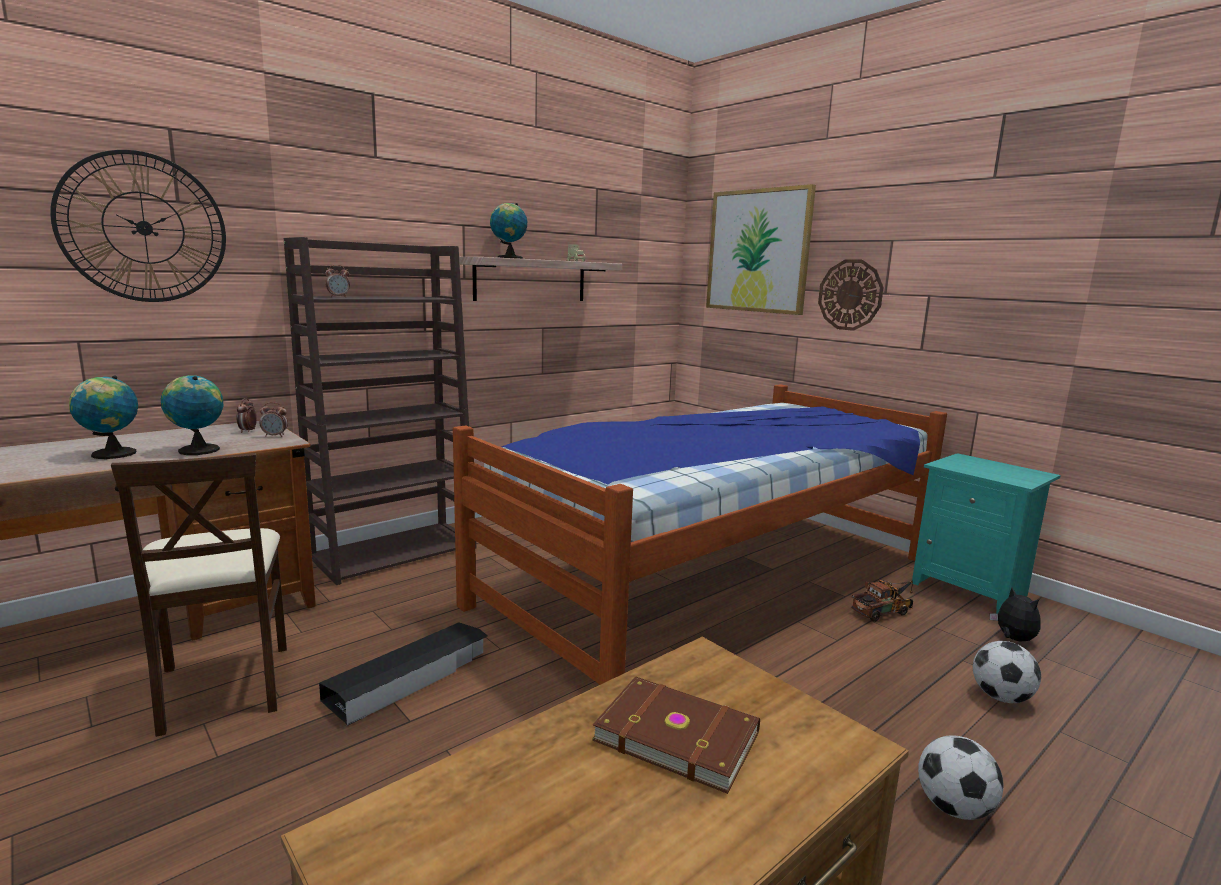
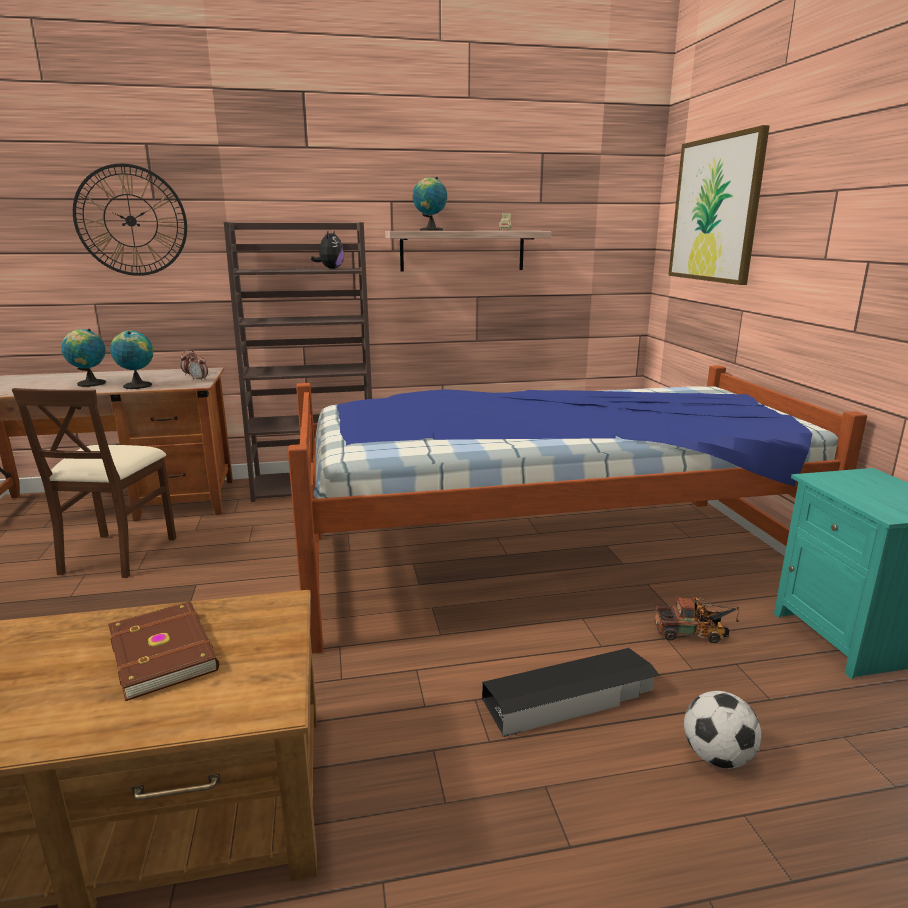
camera: 30 degrees right, 5 degrees up
(338, 297) = (264, 270): alarm clock -> none
(410, 677) = (221, 578): black storage box -> black storage box (570, 698)
(850, 295) = (790, 261): wall clock -> none
(953, 808) = (509, 830): football -> none
(1013, 639) = (828, 706): plush toy -> plush toy (330, 268)

